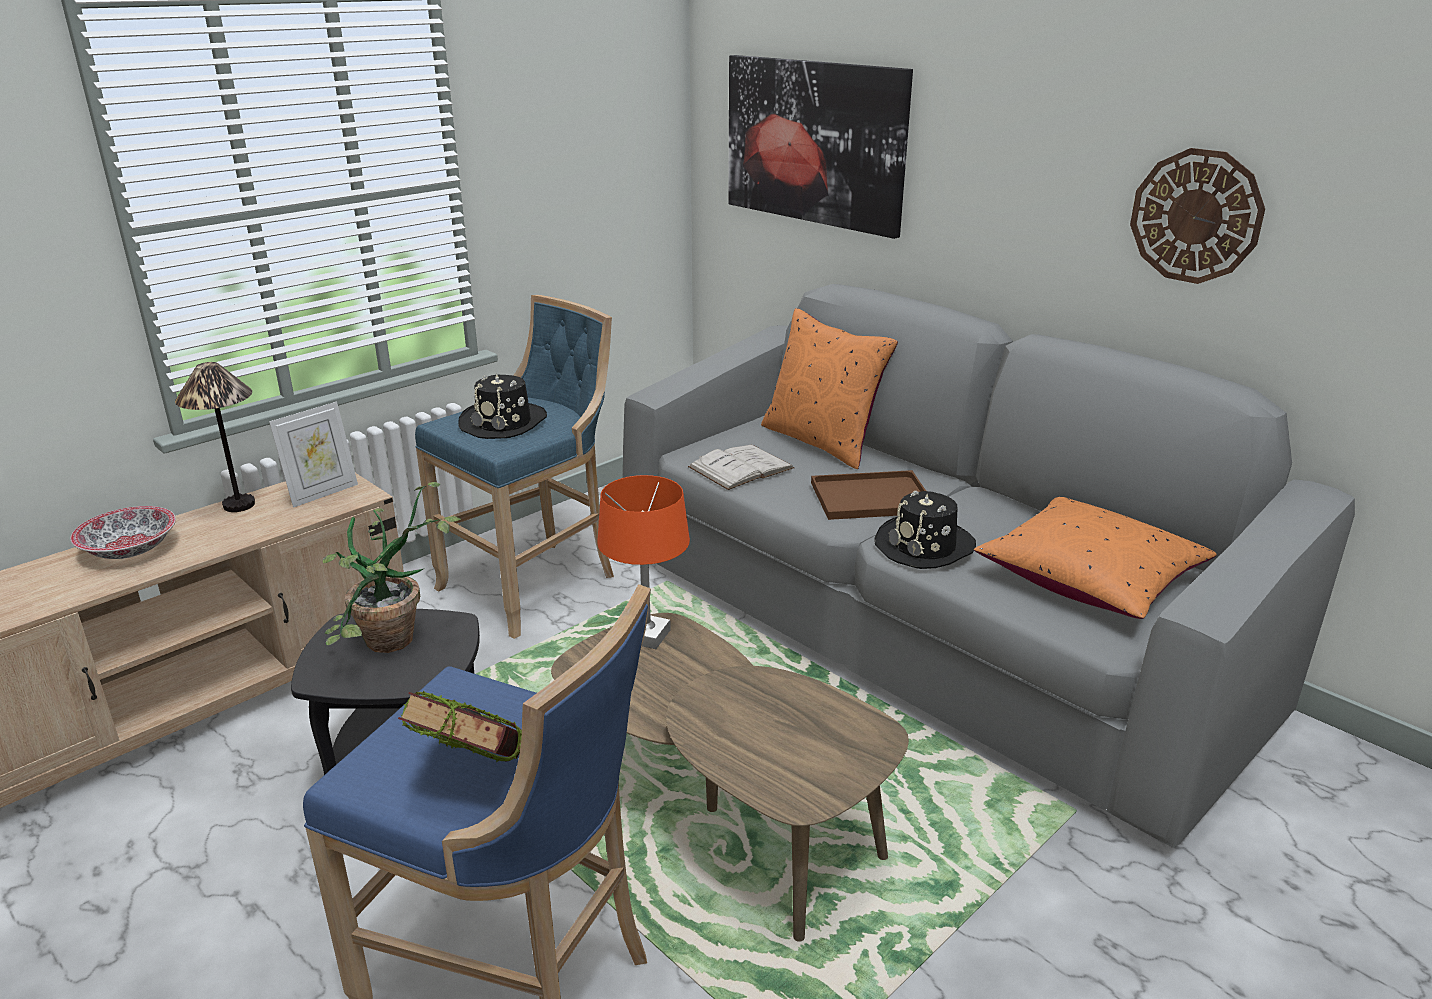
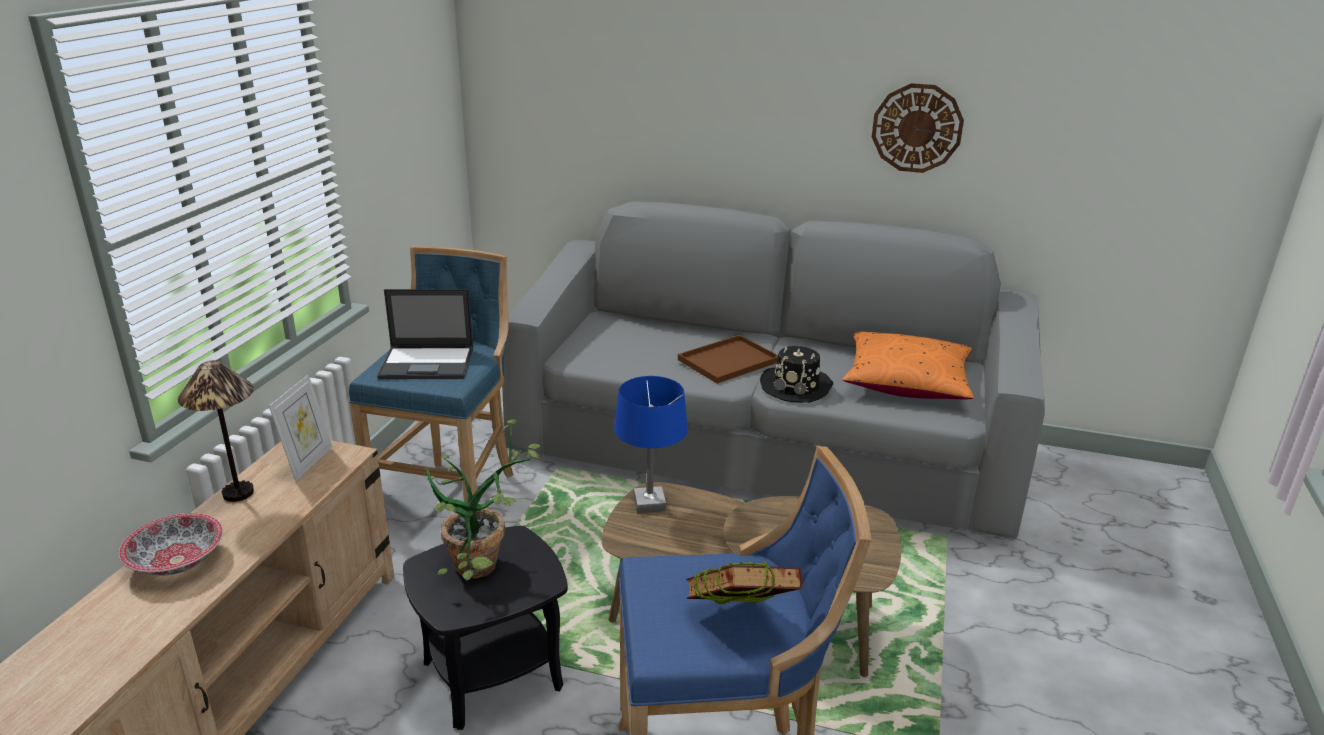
camera: 30 degrees left, 0 degrees up
(504, 423) = (428, 363): black hat -> laptop
(647, 635) = (649, 503): orange table lamp -> blue table lamp
(741, 467) = (616, 359): white book -> none
(814, 142) = (595, 91): picture -> none
(822, 441) = (650, 327): orange pillow -> none

